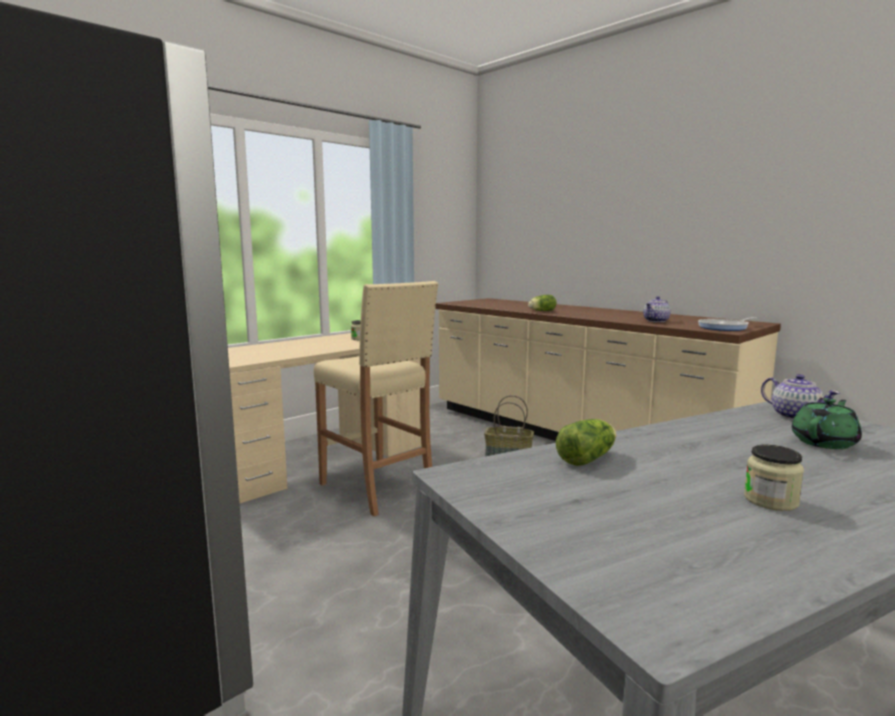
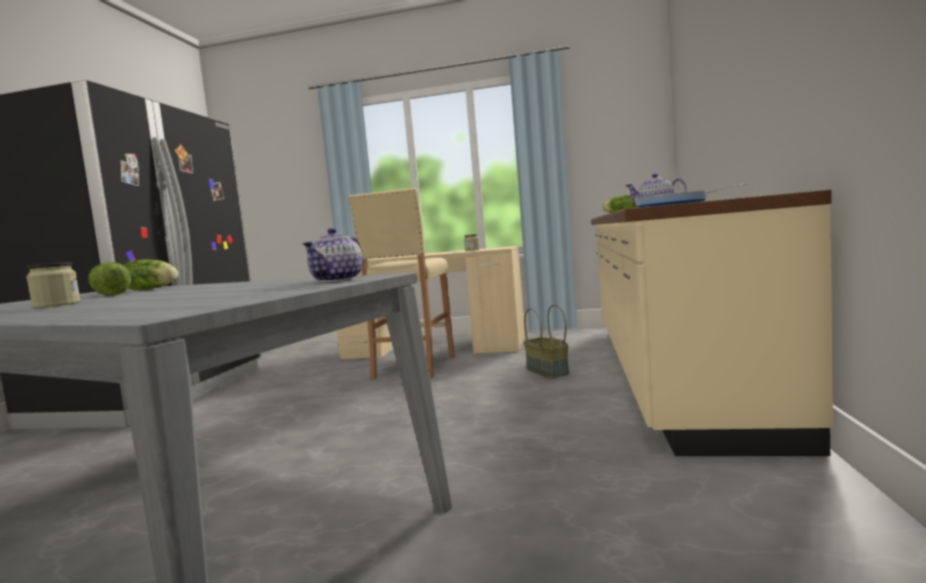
camera: 55 degrees right, 5 degrees down
(633, 477) = (110, 295): none -> lettuce
(824, 442) = (233, 291): green teapot -> none

